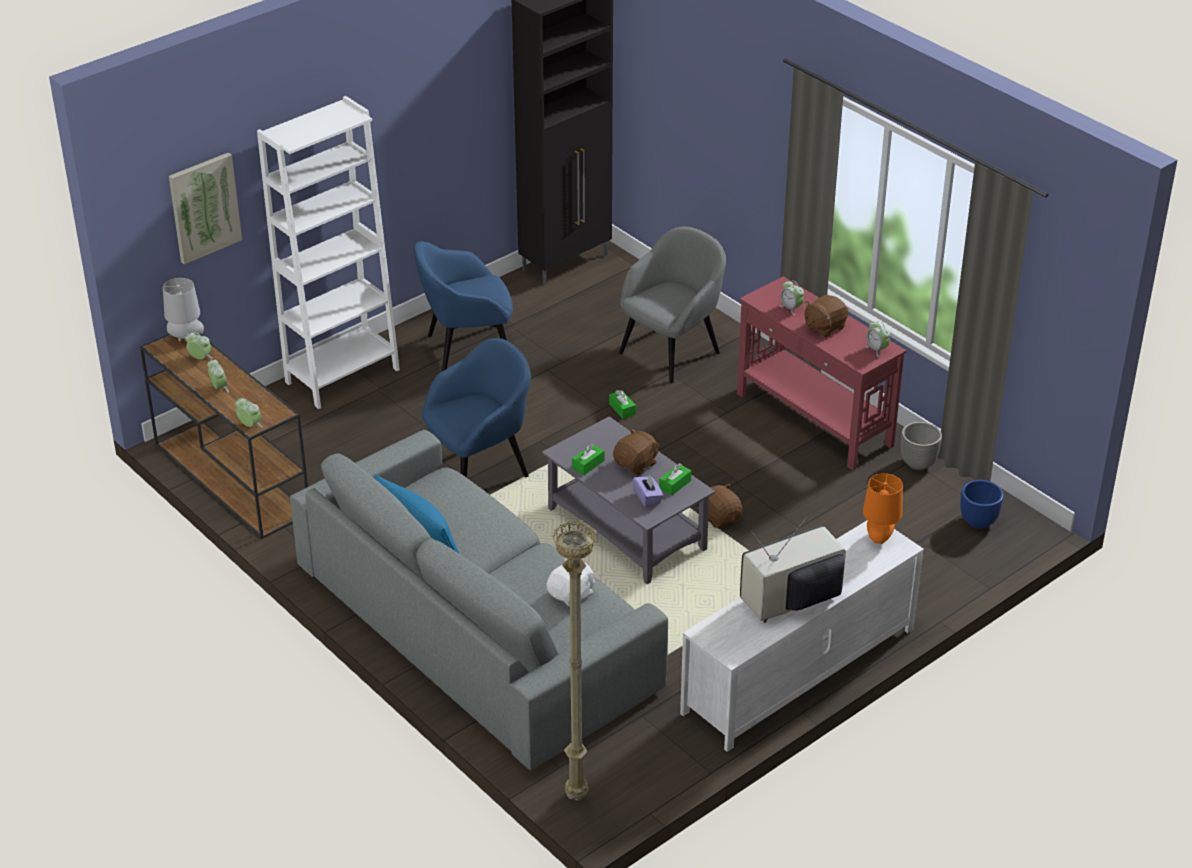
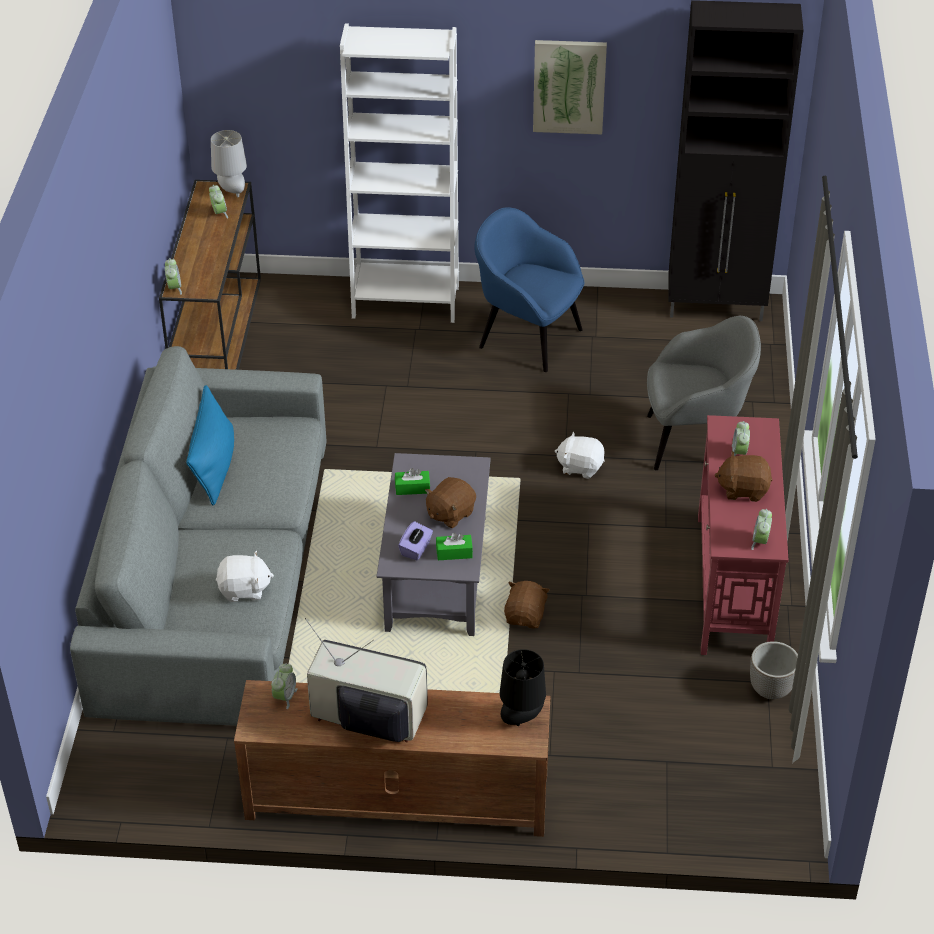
camera: 45 degrees right, 5 degrees up
(204, 207) = (283, 77): picture -> picture (569, 86)
(219, 388) = (197, 245): alarm clock -> alarm clock (285, 697)
(479, 468) = (398, 444): blue armchair -> none
(575, 794) = (93, 763): beige floor lamp -> none
(622, 409) = (580, 467): green tissue box -> white plush toy
(636, 464) = (450, 513): brown plush toy -> brown plush toy turned 135 degrees clockwise
(798, 671) = (396, 797): white tv stand -> brown tv stand
(879, 538) = (522, 720): orange table lamp -> black table lamp
(978, 522) = (748, 784): blue planter -> none

